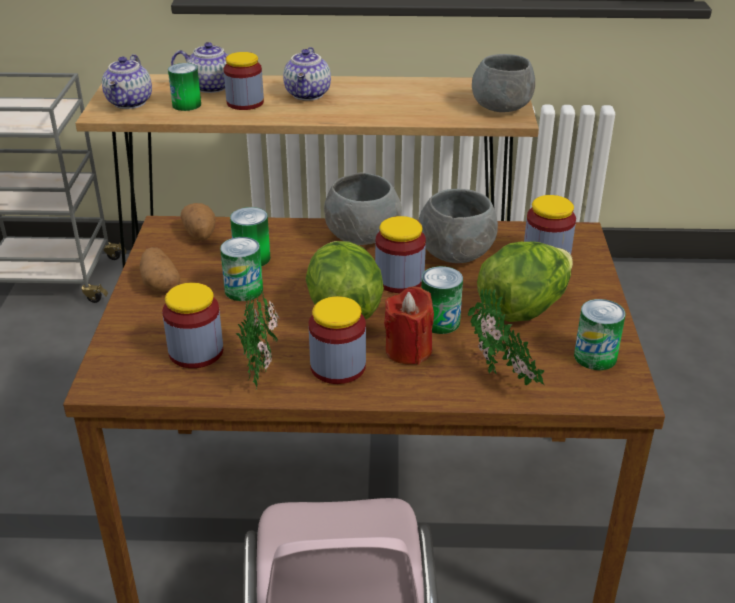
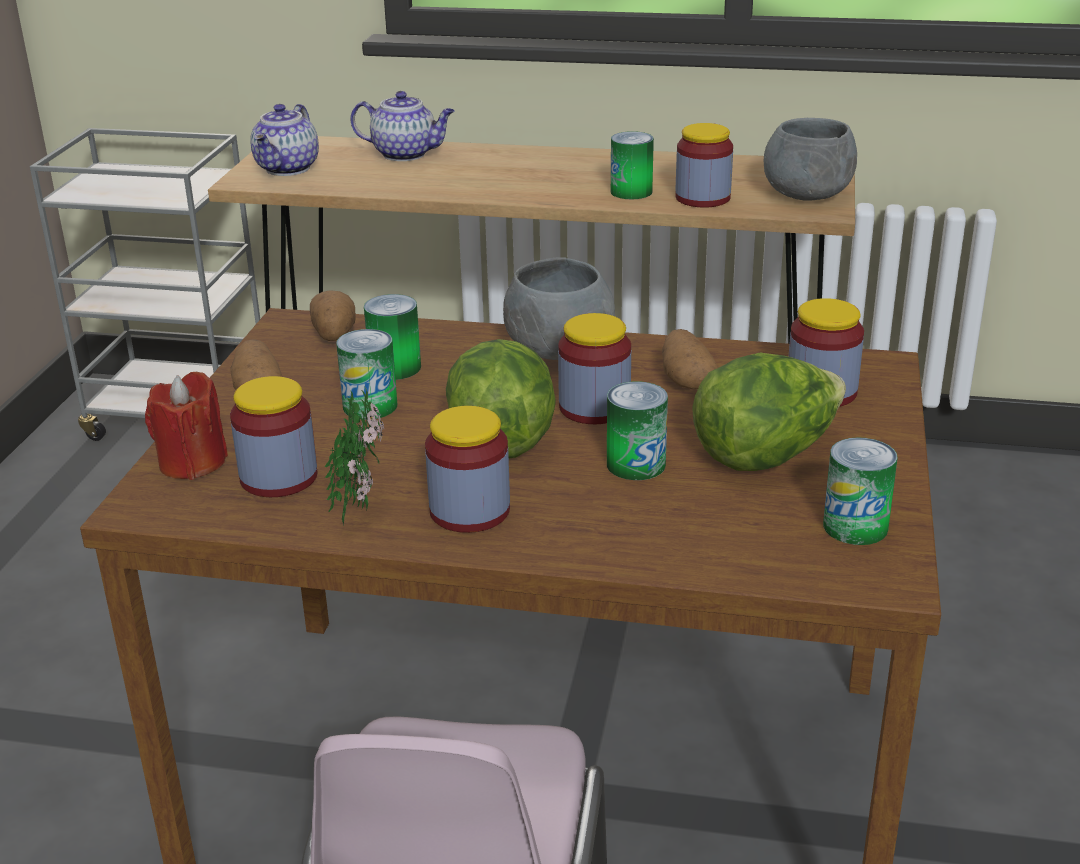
camera: 10 degrees right, 5 degrees down
(186, 105) = (363, 174): can -> can (631, 192)
(245, 103) = (443, 175): jar -> jar (702, 198)
(309, 95) = (535, 168): teapot -> none
(408, 350) = (578, 497): red candle -> red candle (192, 463)
(455, 254) = (686, 380): grey bowl -> potato
(501, 378) = (703, 543): potted plant -> none

